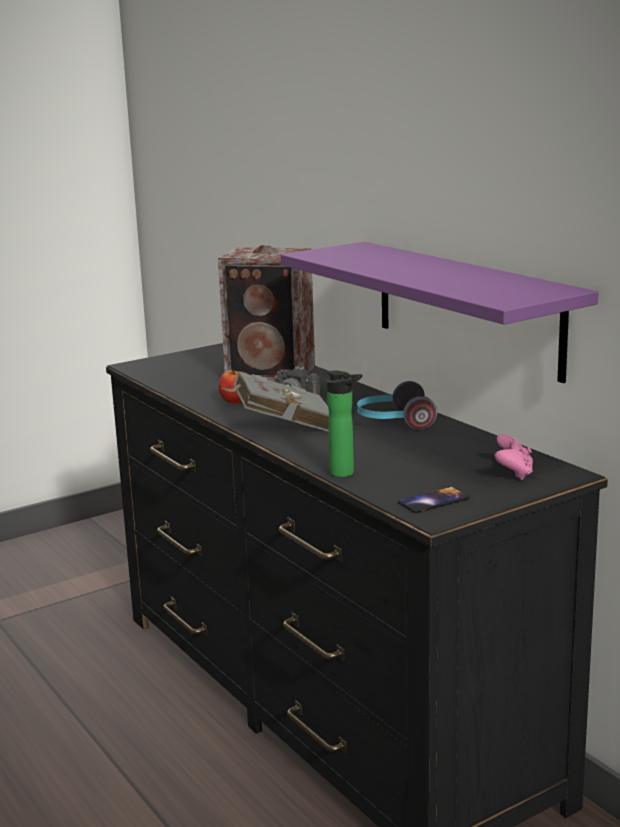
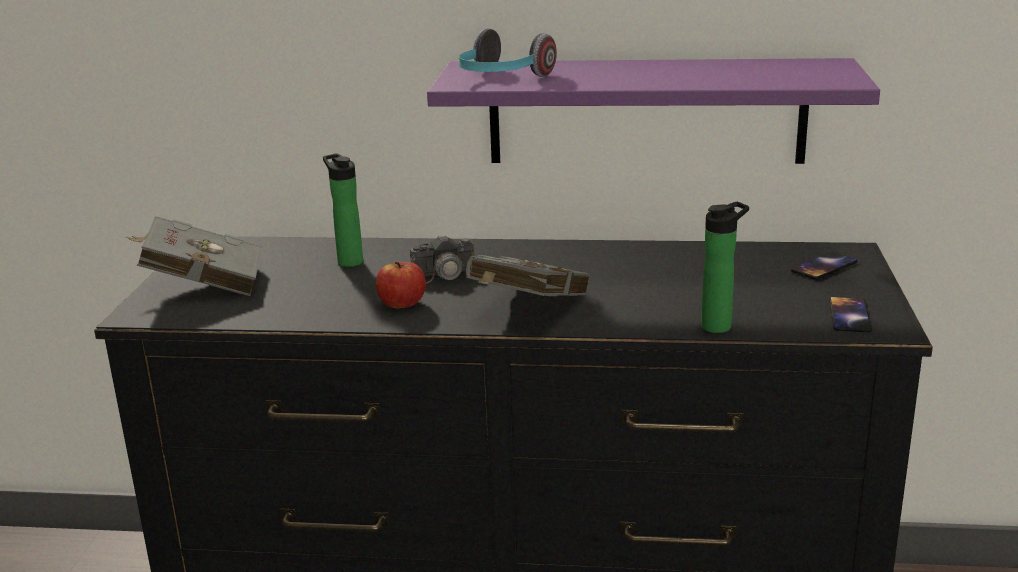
camera: 50 degrees left, 5 degrees up
(186, 362) = (200, 285): none -> grey book
(273, 373) = (348, 261): speaker -> bottle
(394, 422) = (609, 262): headphones -> headphones (501, 78)
(513, 473) = (824, 266): pink game controller -> phone

